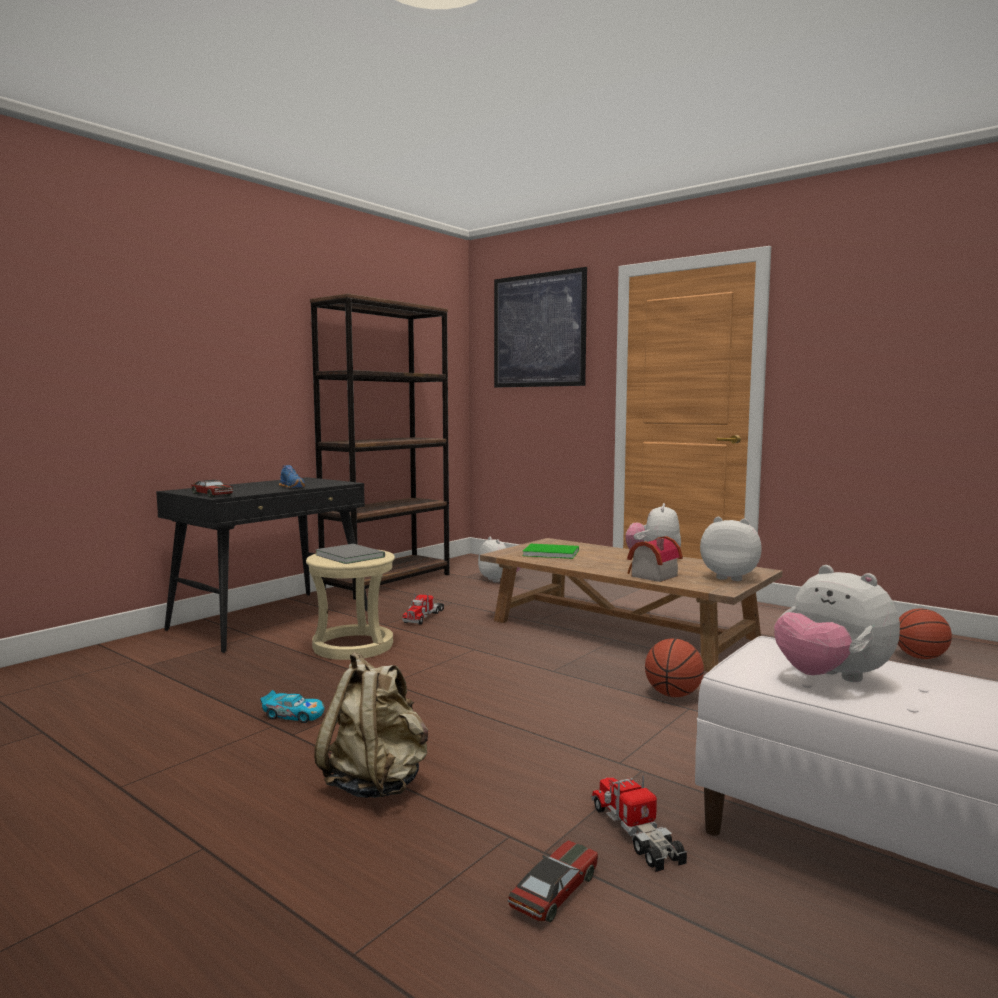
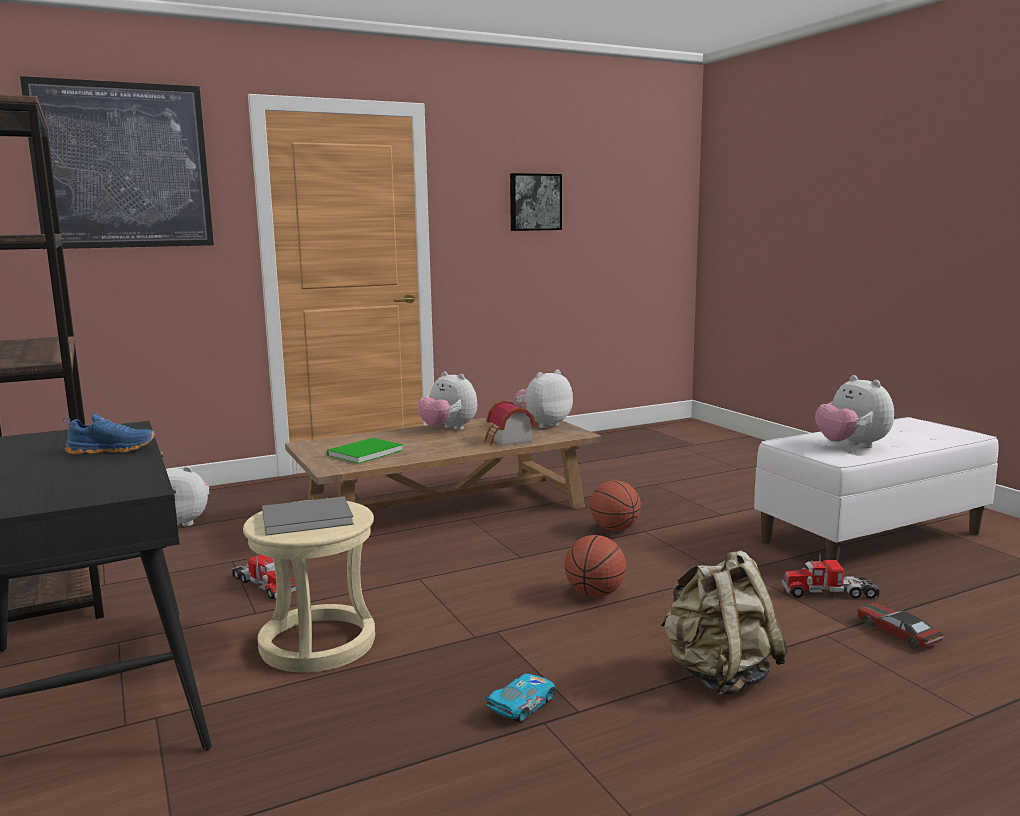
camera: 65 degrees left, 5 degrees up
(212, 494) = (107, 492): toy car -> none
(831, 678) = (851, 446): plush toy -> plush toy turned 75 degrees clockwise
(904, 337) = (534, 202): none -> picture
(920, 657) = (609, 452): basketball -> basketball (594, 594)

